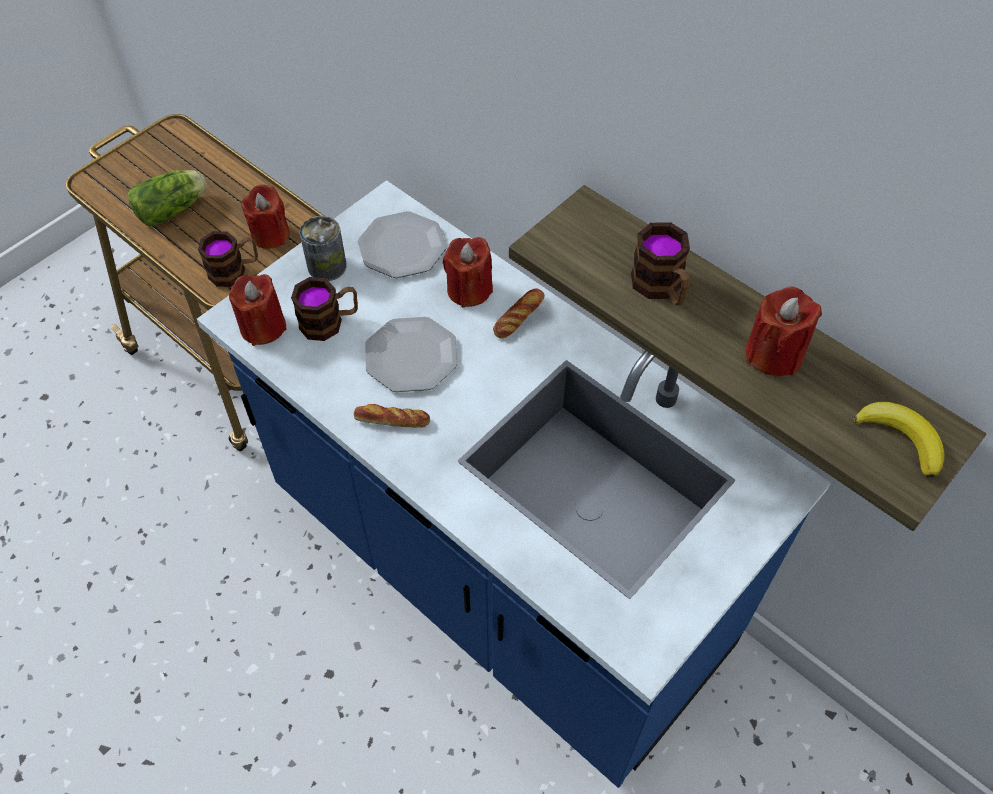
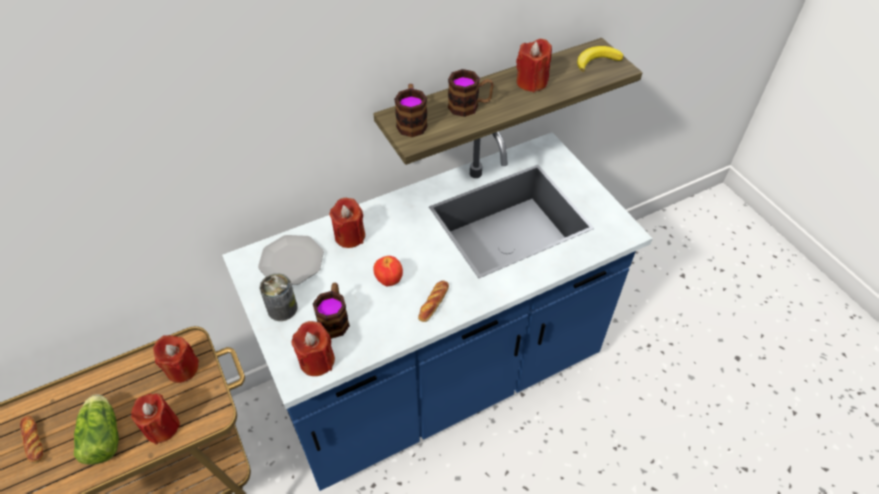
camera: 70 degrees left, 5 degrees down
(195, 250) = (162, 427): none -> red candle
(235, 270) = (204, 401): mug -> mug (411, 122)
(410, 357) = (388, 280): plate -> apple
(518, 316) = (384, 218): bread -> bread (33, 441)

